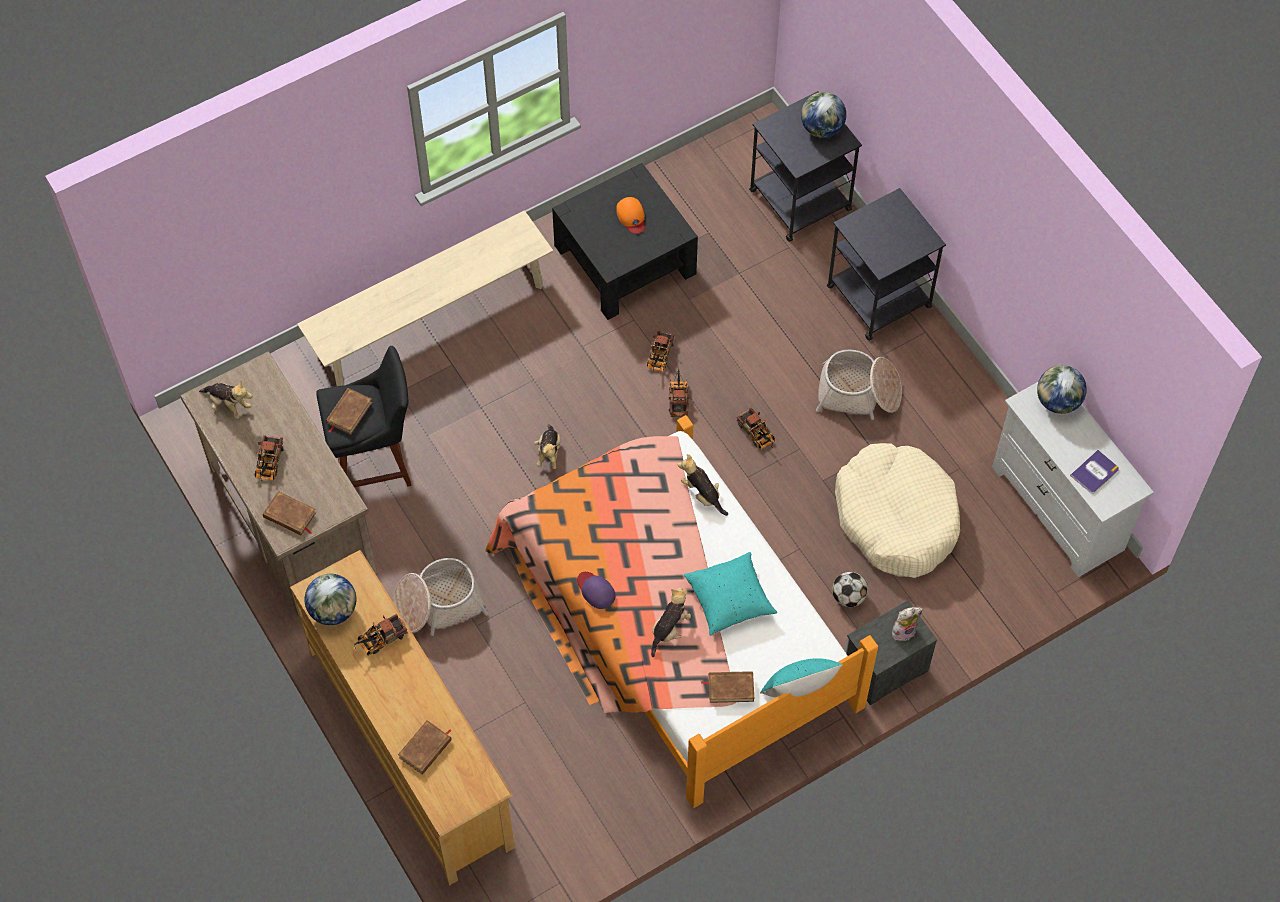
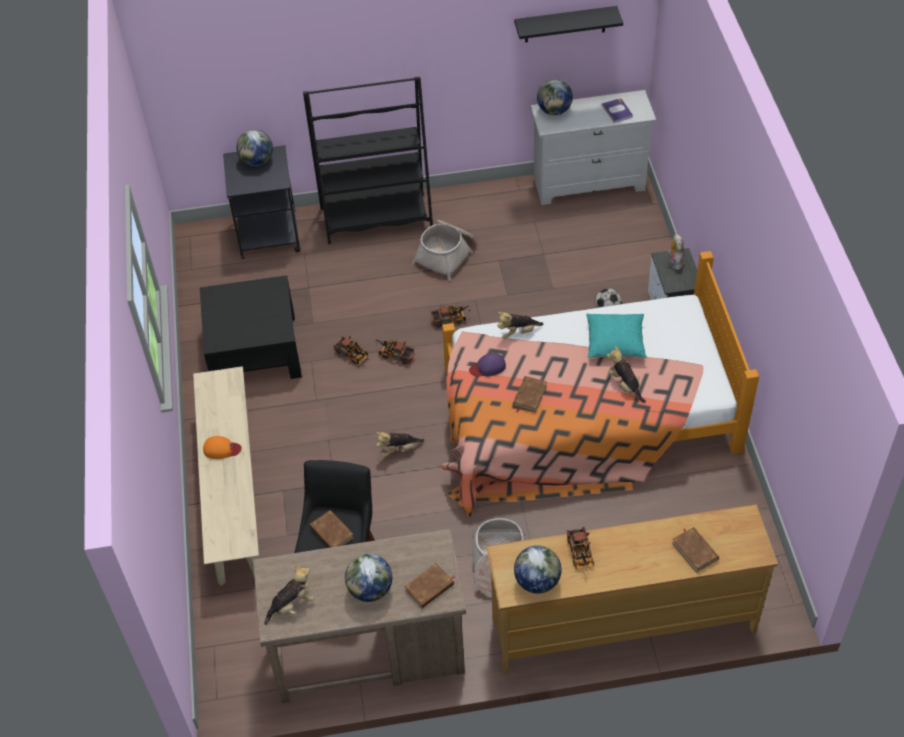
camera: 65 degrees left, 10 degrees down
(269, 465) = (370, 590): toy truck -> globe
(549, 452) = (399, 450): plush toy -> plush toy turned 135 degrees clockwise
(595, 590) = (573, 420): purple cap -> purple cap (488, 367)
(631, 216) = (244, 308): orange cap -> orange cap (221, 449)
(730, 688) = (690, 363): brown book -> brown book (529, 396)
(798, 692) = (706, 328): turquoise pillow -> none
(879, 298) = (376, 218): black cart -> black bookcase
(896, 517) = (556, 265): beige dog bed -> none
(1107, 337) = (565, 24): none -> black shelf

